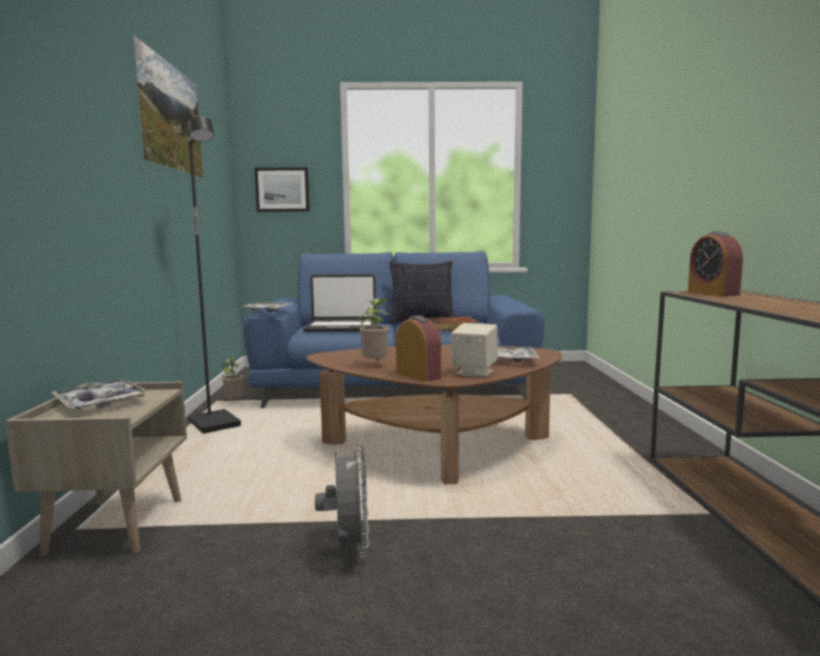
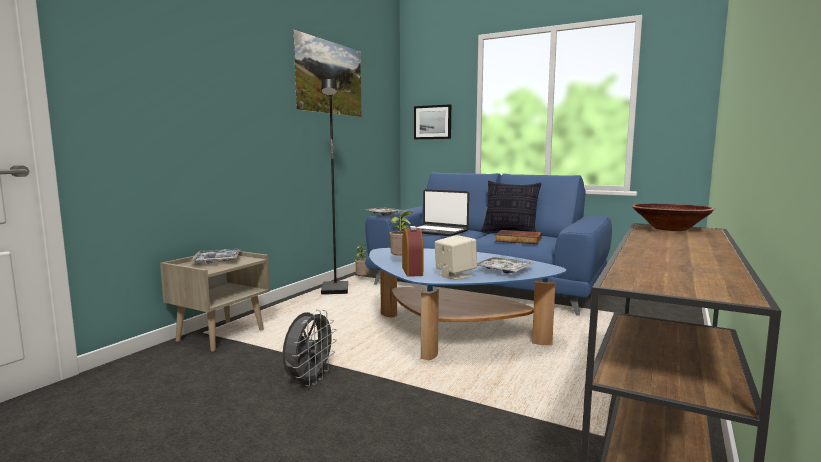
camera: 30 degrees right, 0 degrees up
(438, 449) = (451, 334): brown coffee table -> blue coffee table
(713, 293) = (670, 229): alarm clock -> brown bowl

